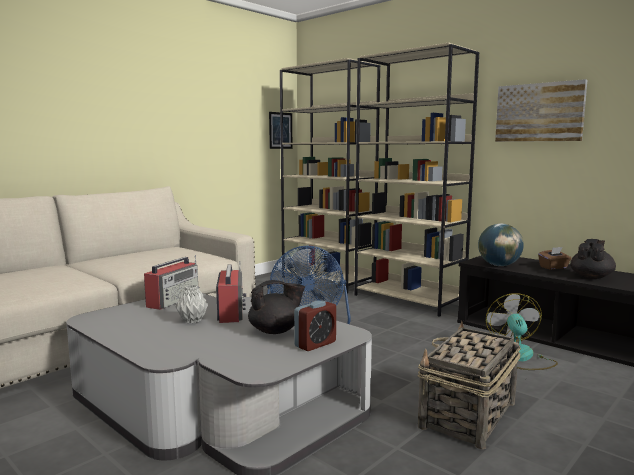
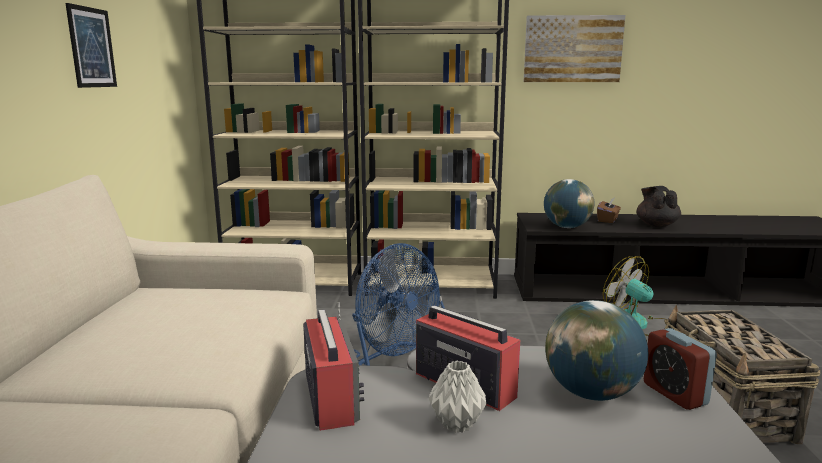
camera: 40 degrees left, 5 degrees up
(276, 331) = (591, 393): black teapot -> globe
(280, 130) = (178, 61): picture -> picture (92, 47)
(315, 344) = (674, 394): alarm clock -> alarm clock turned 150 degrees clockwise

